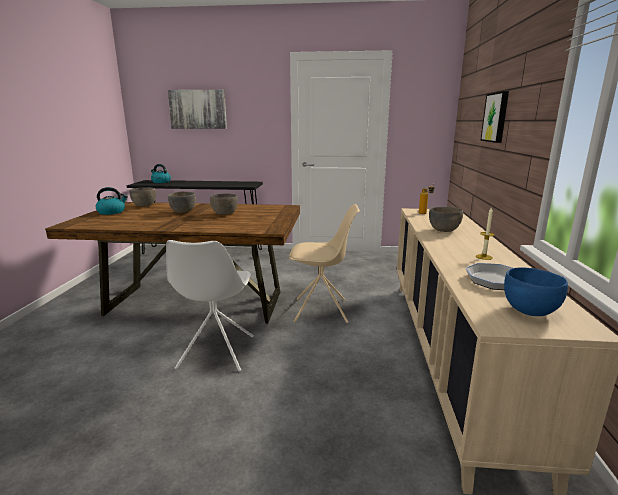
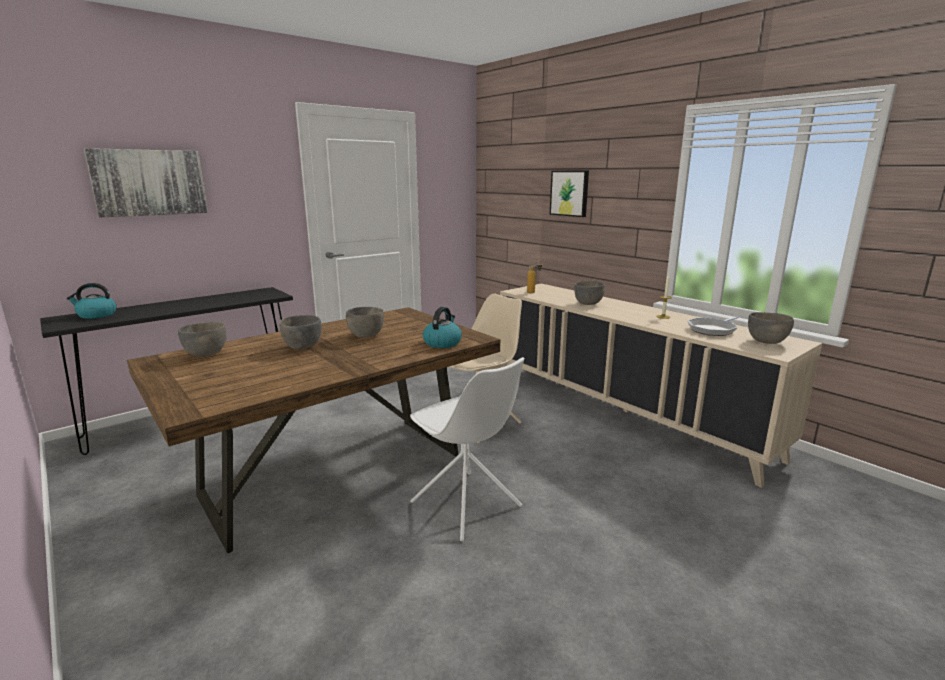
camera: 45 degrees left, 0 degrees up
(112, 212) = (186, 375): kettle -> kettle (442, 343)
(530, 311) = (767, 342): blue bowl -> grey bowl

